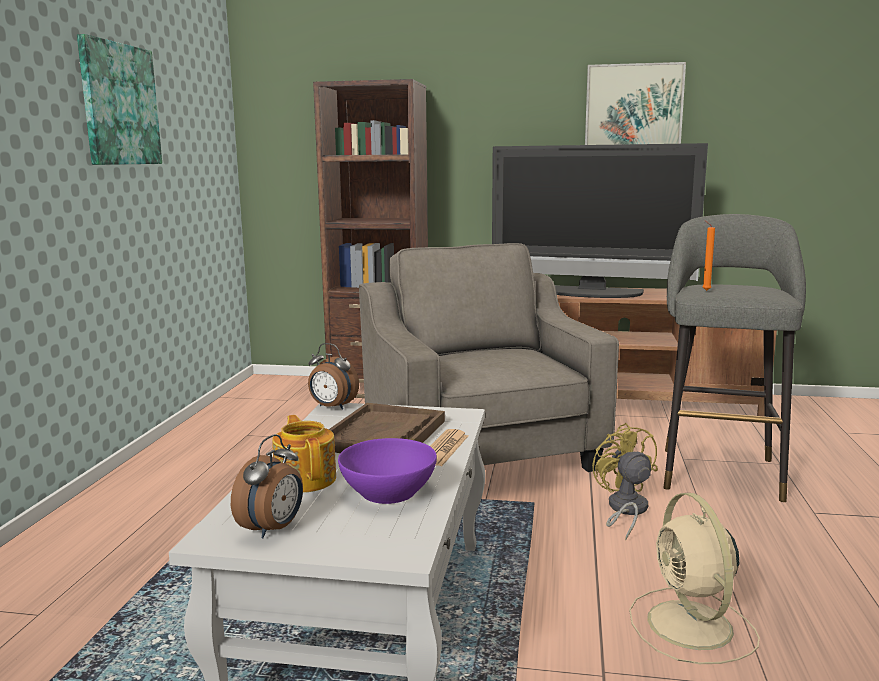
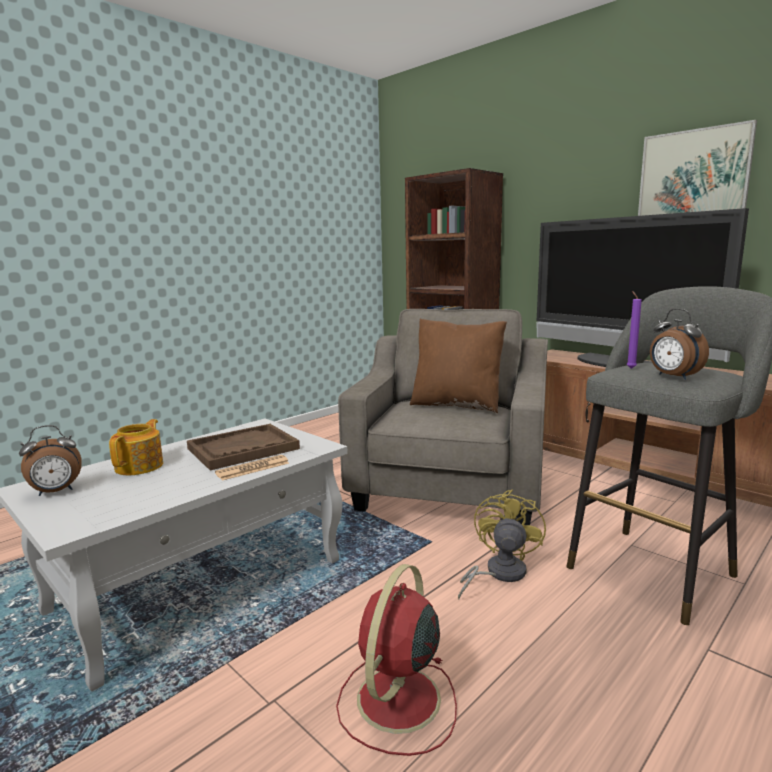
camera: 35 degrees right, 0 degrees up
(119, 104) = (251, 203): picture -> none
(332, 407) = (260, 423): alarm clock -> alarm clock (673, 377)
(388, 491) = (156, 488): purple bowl -> none
(493, 353) = (457, 405): none -> brown pillow
(691, 627) = (397, 701): beige fan -> red fan
(705, 290) = (630, 368): orange candle -> purple candle

